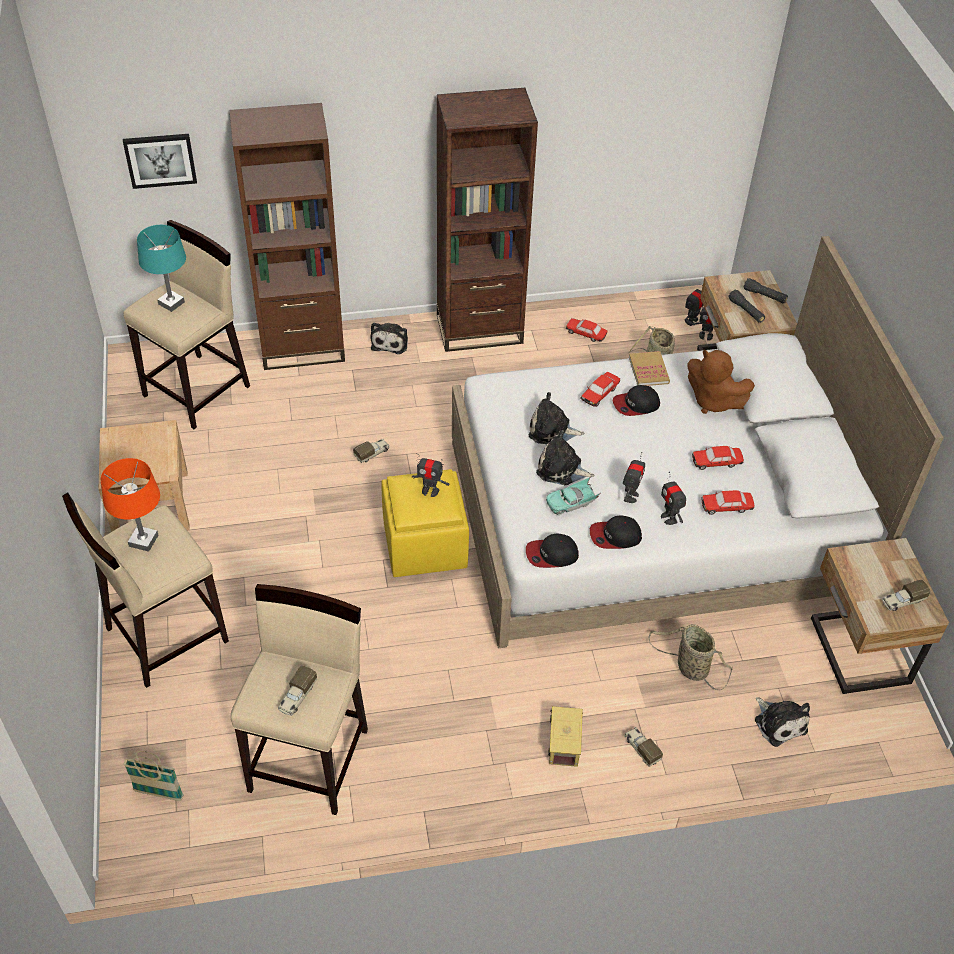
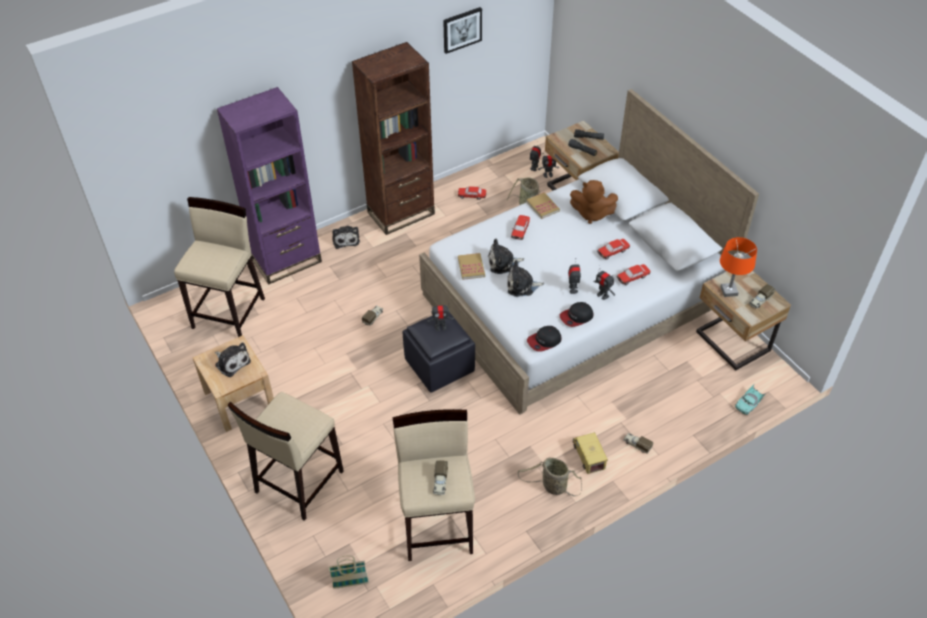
camera: 20 degrees left, 0 degrees up
(143, 541) = (282, 419): orange table lamp -> orange table lamp (729, 291)
(160, 160) = (171, 156): picture -> picture (462, 29)
(171, 303) = (206, 255): turquoise table lamp -> none
(302, 347) = (287, 261): brown bookcase -> purple bookcase
(426, 546) = (440, 366): yellow ottoman -> black ottoman
(505, 422) = (471, 267): none -> book
(571, 502) = (539, 304): turquoise toy car -> turquoise toy car (749, 403)
(636, 405) = (546, 231): cap -> none
(689, 667) = (640, 385): basket -> basket (552, 486)
(779, 723) = (708, 400): plush toy -> plush toy (232, 362)

